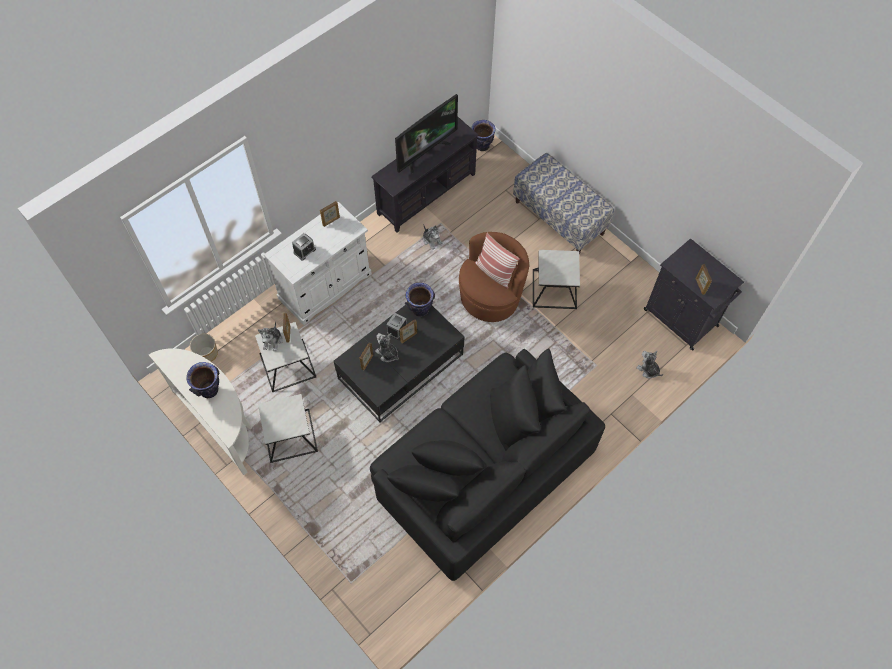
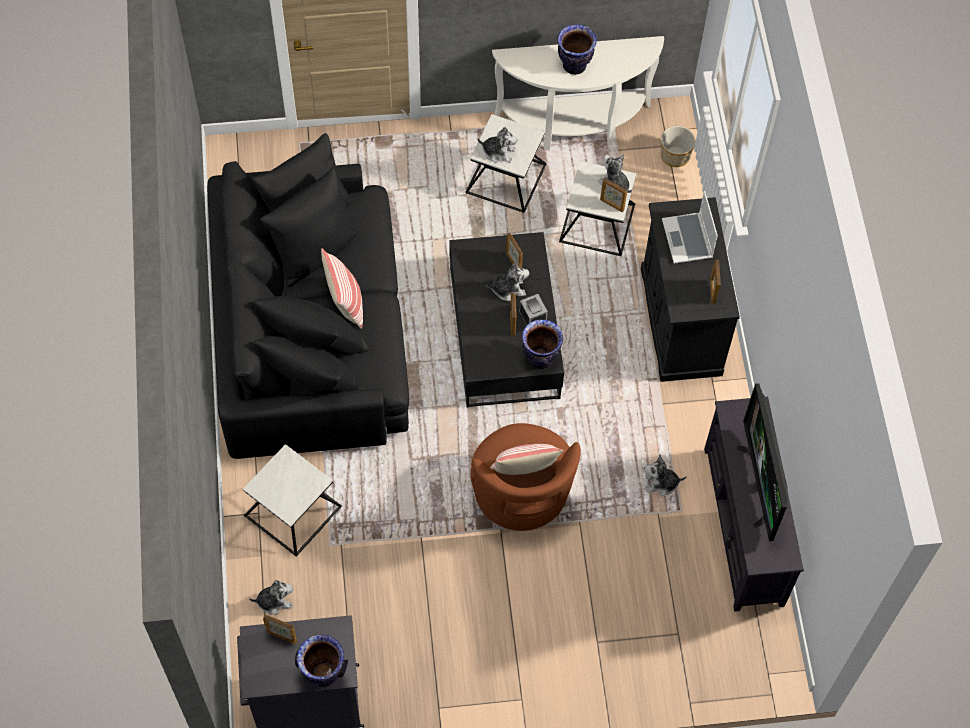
camera: 125 degrees right, 0 degrees up
(293, 419) = (498, 152): none -> plush toy
(304, 251) = (688, 239): alarm clock -> laptop
(325, 286) = (680, 321): white cabinet -> black cabinet
(472, 423) = (346, 303): none -> pillow
(482, 146) = (780, 658): vase -> vase (324, 673)
(554, 289) = (473, 578): side table -> side table (293, 511)
(559, 217) = (579, 670): bench -> none

